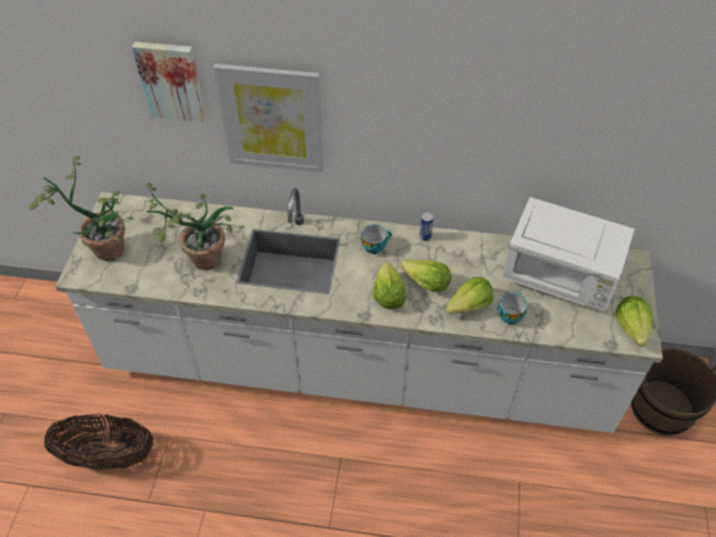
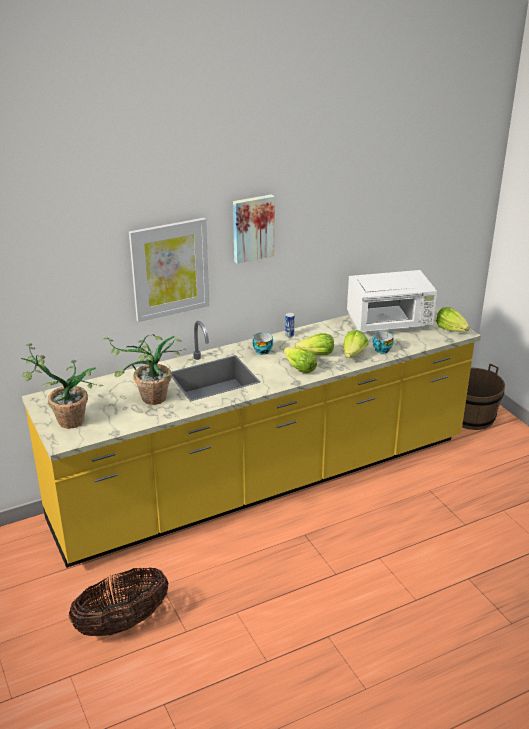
camera: 35 degrees left, 20 degrees down
(171, 80) = (93, 257): picture -> picture (252, 228)
(358, 367) = (264, 481): white counter -> yellow counter

